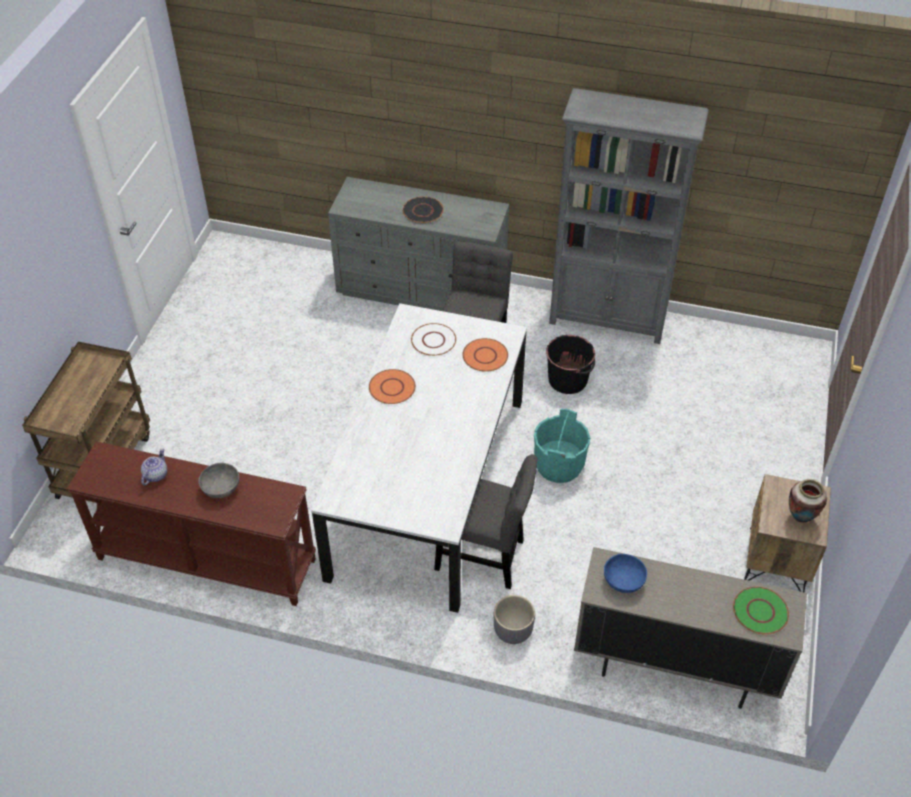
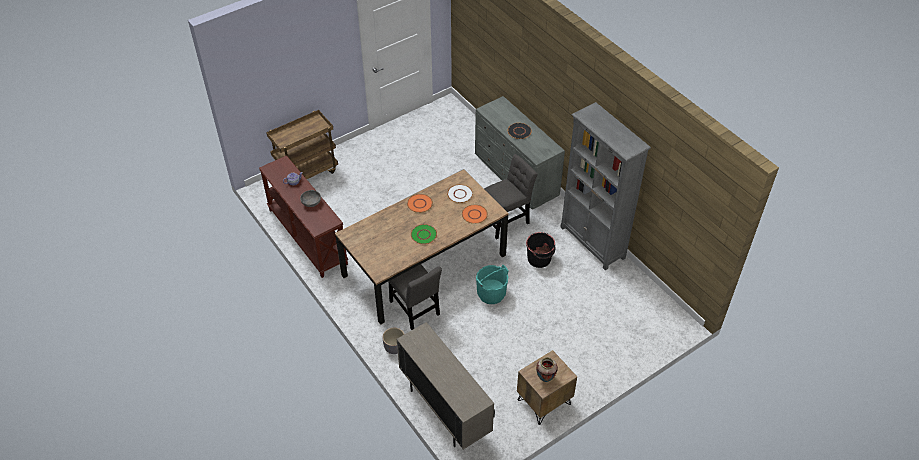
camera: 40 degrees right, 0 degrees up
(428, 485) = (424, 265): white dining table -> brown dining table
(623, 581) = (422, 343): blue bowl -> none
(759, 611) = (464, 395): green plate -> green plate (423, 234)

